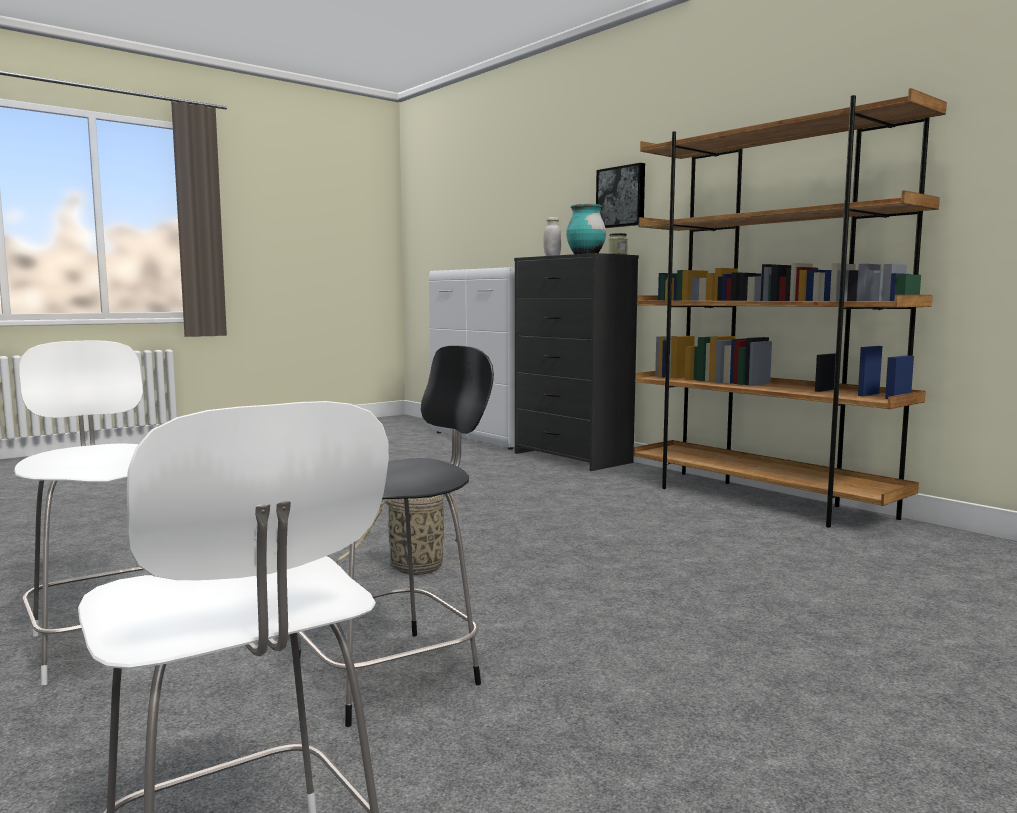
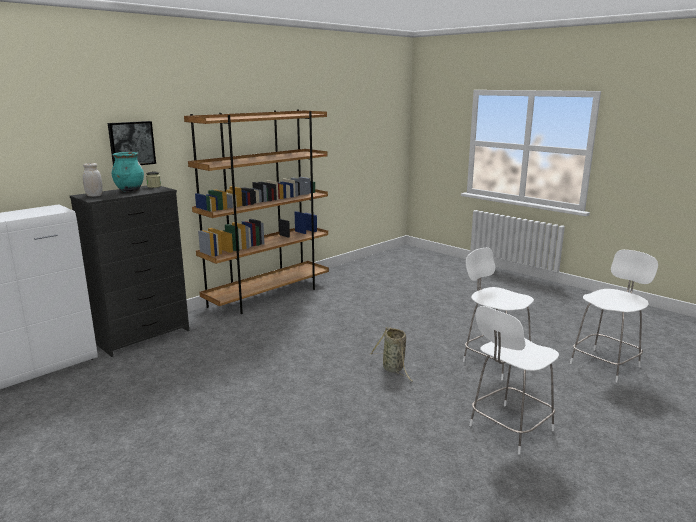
camera: 95 degrees left, 10 degrees up
(392, 673) = (494, 362): black chair -> white chair

